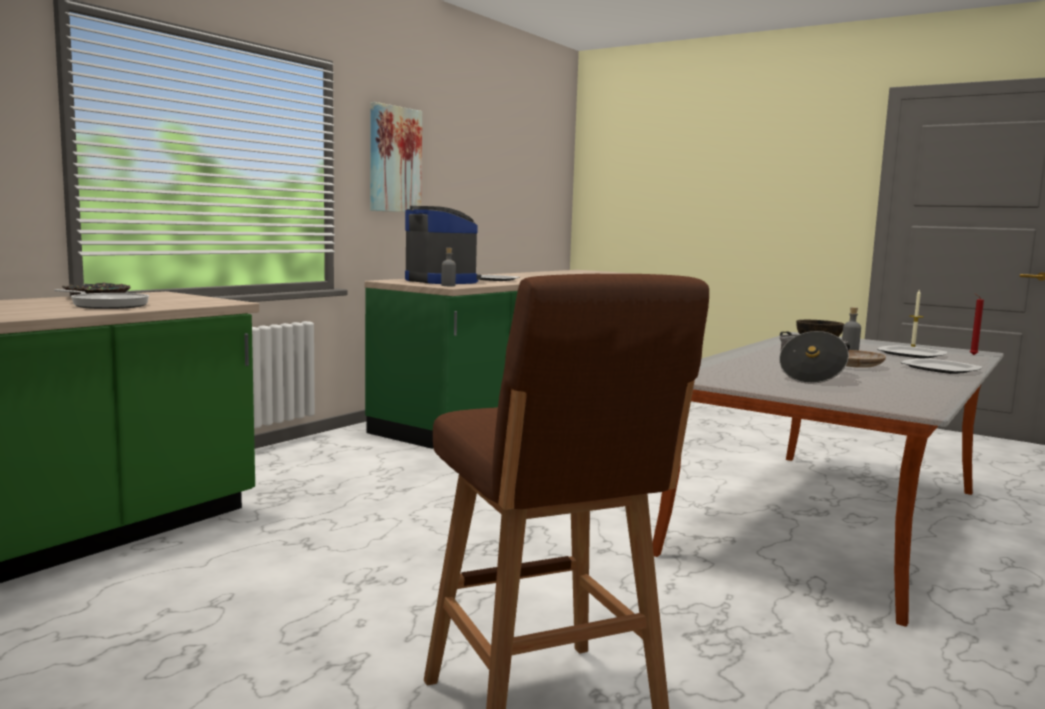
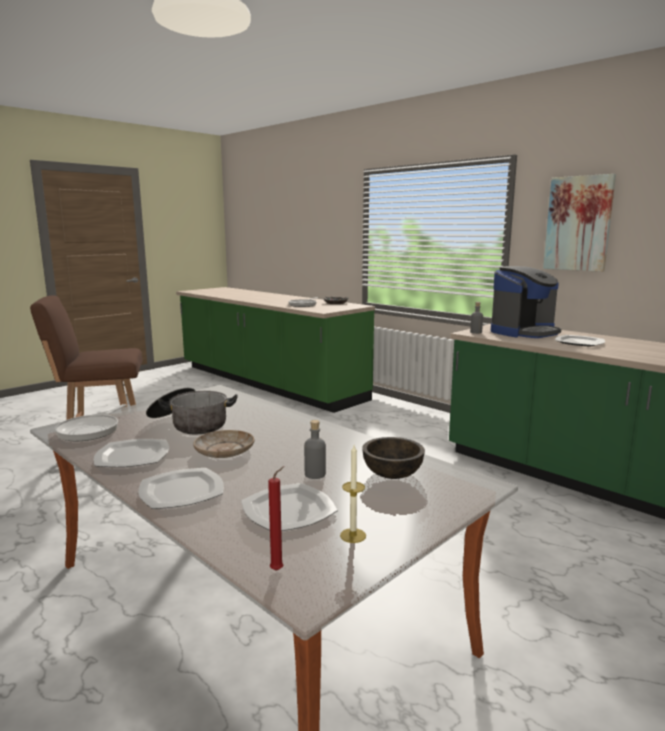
camera: 100 degrees right, 5 degrees up
(895, 398) = (91, 430): none -> frying pan
(917, 381) = (133, 456): none -> plate

